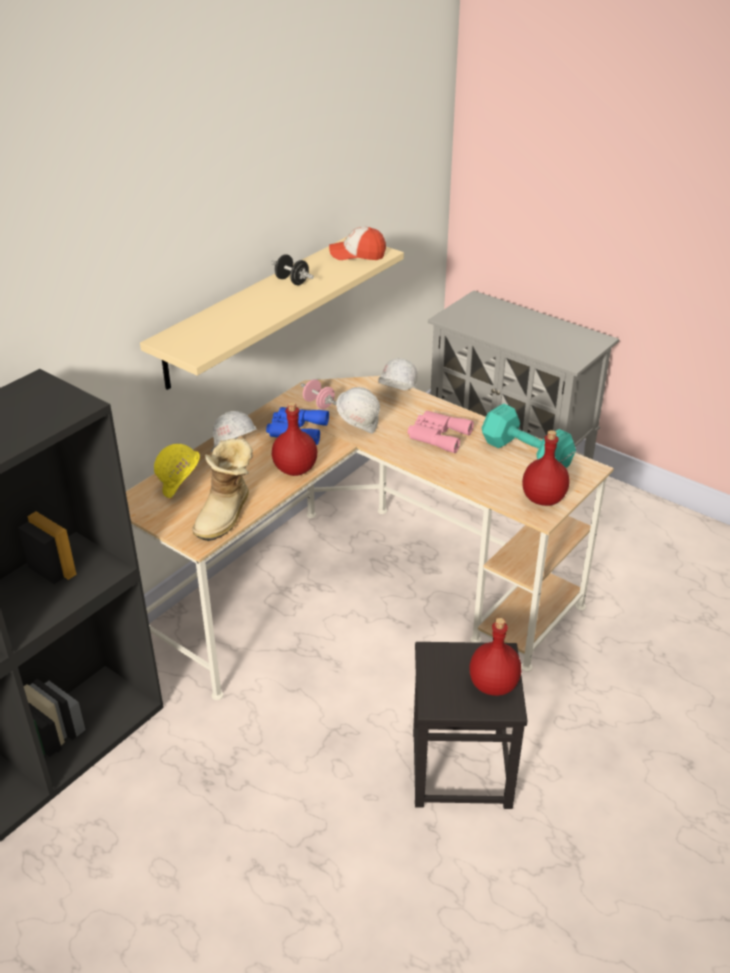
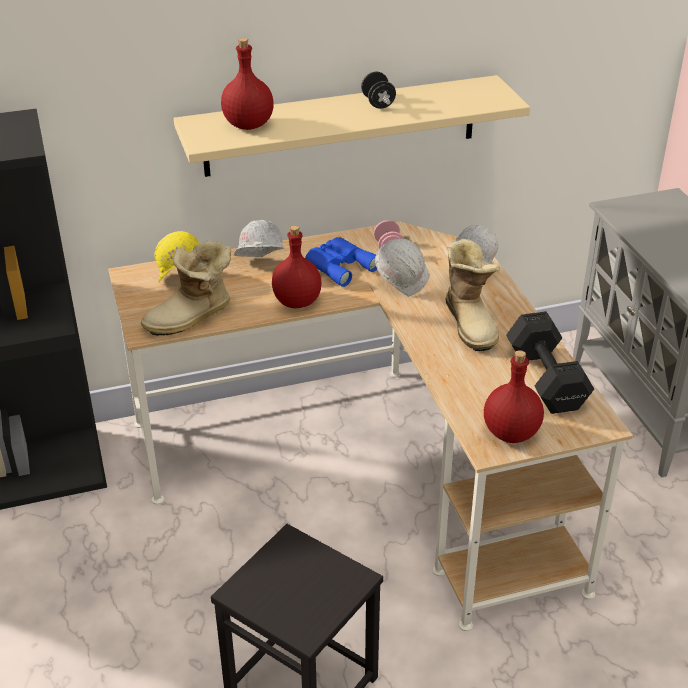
camera: 35 degrees right, 0 degrees up
(357, 254) = (477, 96): cap -> none
(437, 435) = (471, 323): pink binoculars -> boot
(492, 684) = (313, 603): red bottle -> red bottle (248, 125)
(525, 453) = (546, 378): turquoise dumbbell -> black dumbbell

